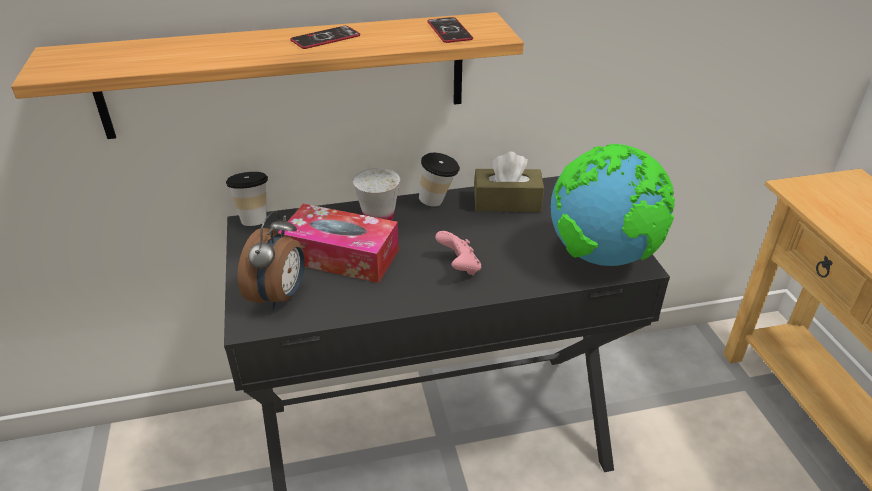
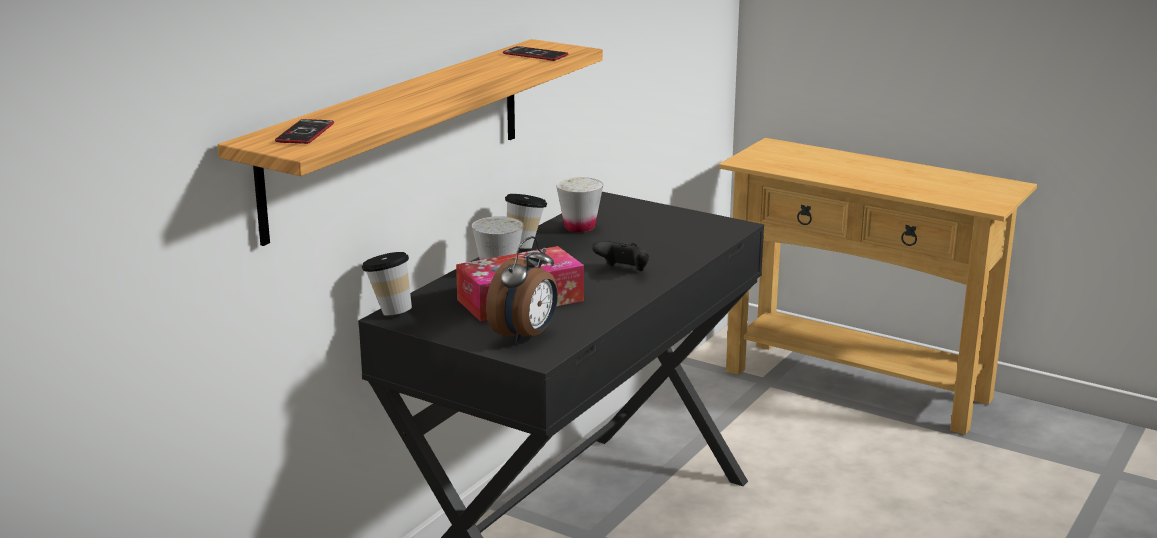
camera: 45 degrees left, 15 degrees down
(280, 296) = (526, 336): alarm clock -> alarm clock turned 60 degrees clockwise
(325, 39) = (458, 79): phone -> phone (305, 133)
(459, 267) = (623, 271): pink game controller -> black game controller
(507, 202) = (579, 227): brown tissue box -> white cup
(603, 256) = (705, 230): globe -> none

